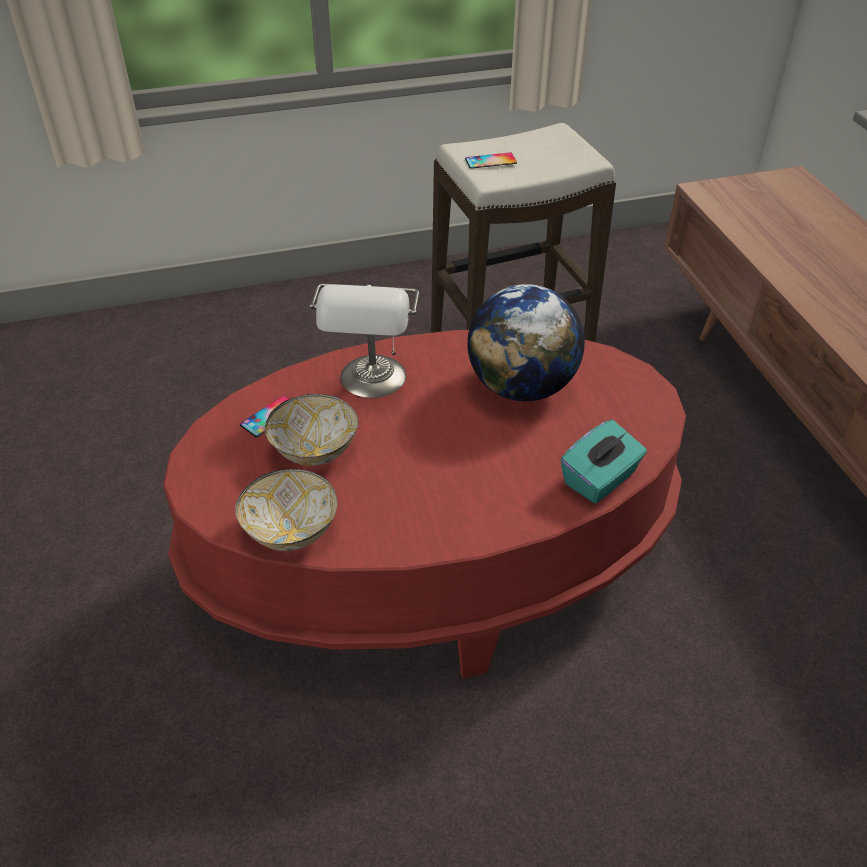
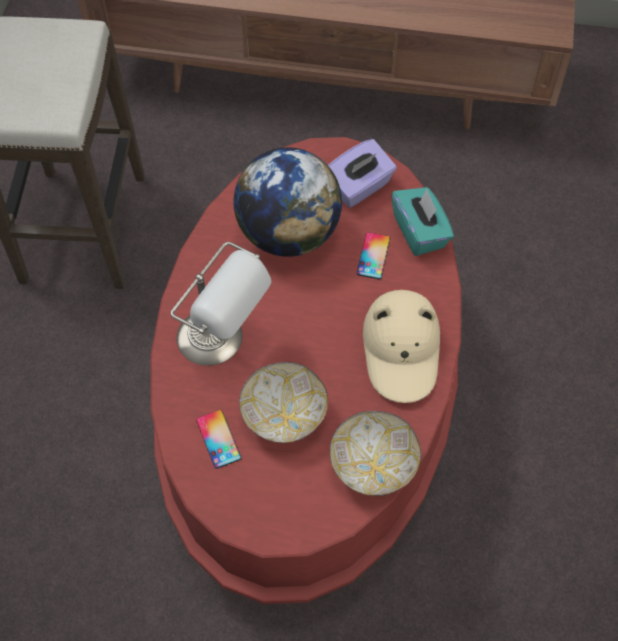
camera: 65 degrees left, 15 degrees up
(441, 511) = (402, 350): none -> beige hat
(490, 161) = (29, 101): phone -> phone (373, 256)
(619, 416) = (359, 187): none -> purple tissue box

